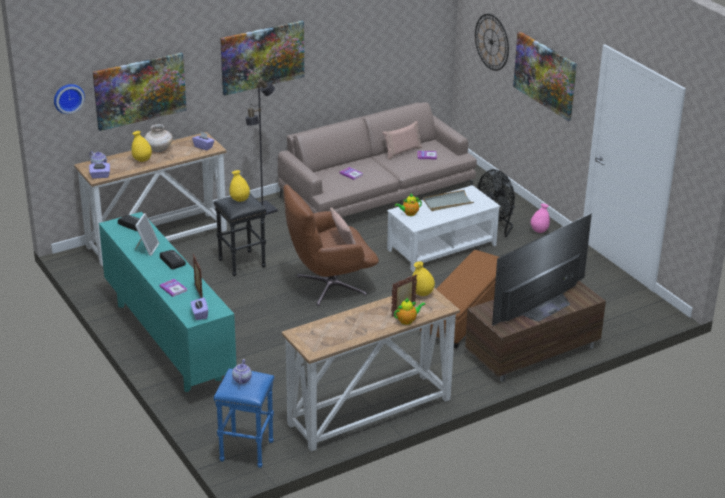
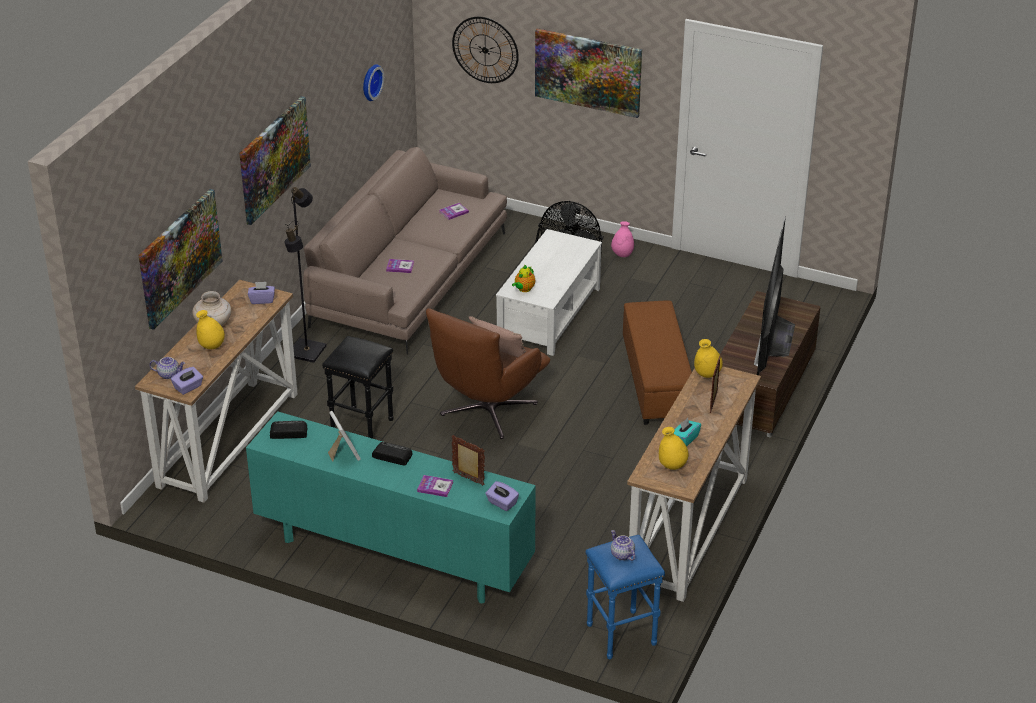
camera: 35 degrees left, 5 degrees up
(68, 98) = (120, 301): wall clock -> wall clock (370, 82)
(240, 200) = (356, 349): yellow vase -> yellow vase (672, 466)
(353, 324) = (685, 439): none -> turquoise tissue box
(402, 152) = (422, 217): beige pillow -> none
(407, 321) = (730, 411): teapot -> none
(447, 202) = (547, 260): grey tray -> none

